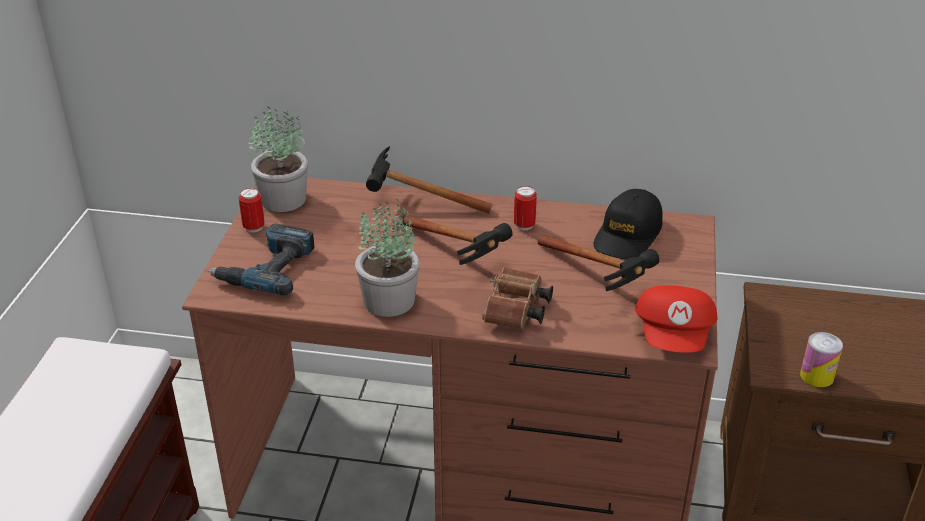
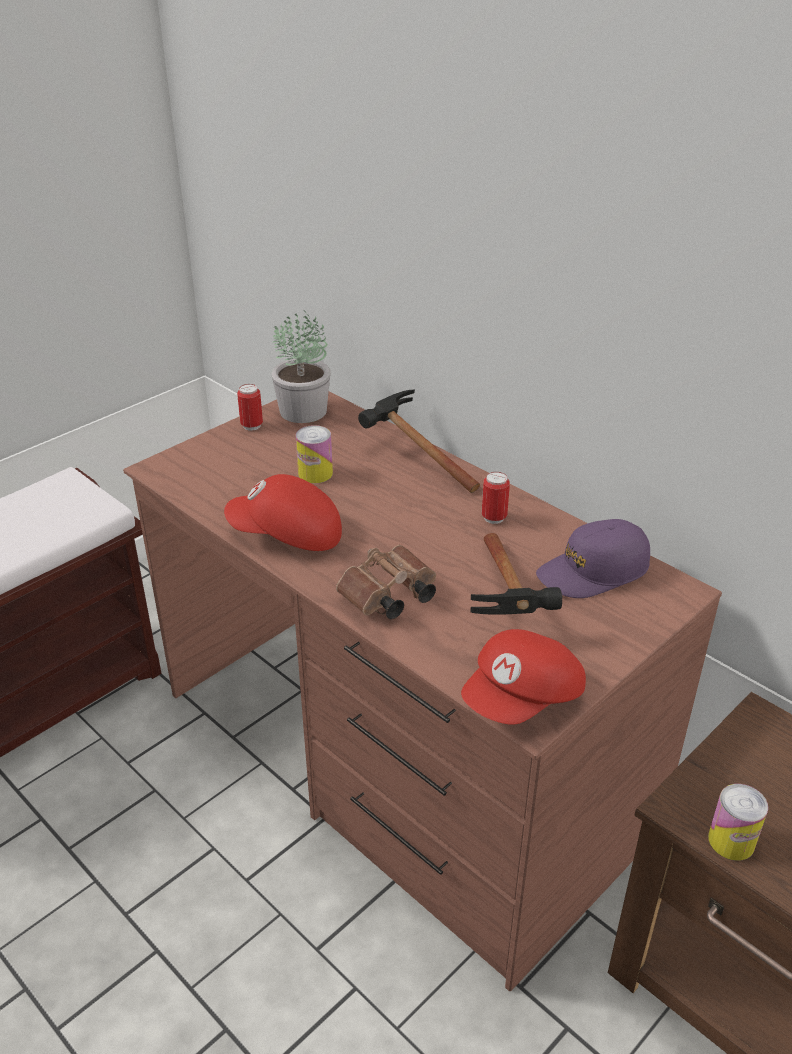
camera: 35 degrees right, 0 degrees up
(267, 268) = (221, 464): power drill -> none
(354, 245) = (315, 473): none -> can
(390, 300) = (287, 536): potted plant -> red cap
(459, 257) = (395, 522): hammer -> none
(627, 235) = (593, 571): black cap -> purple cap

